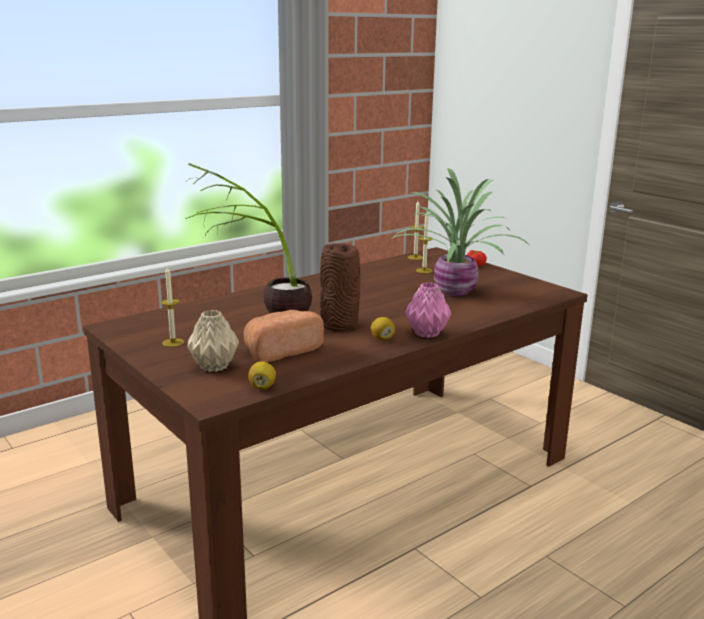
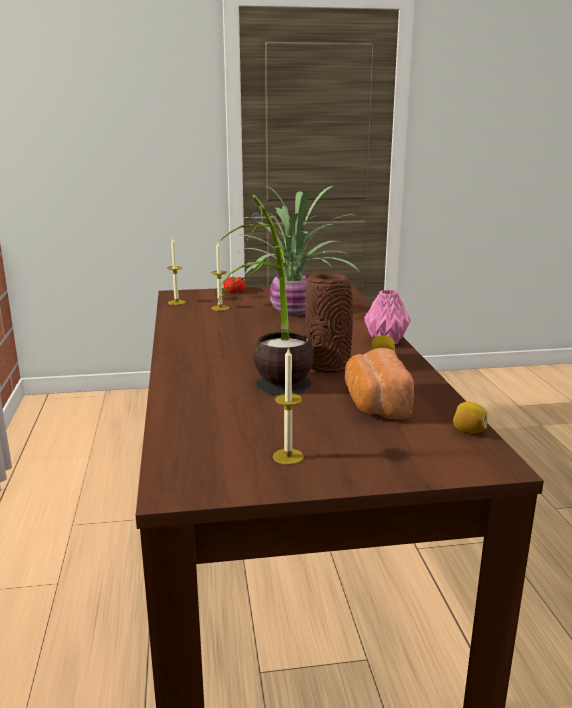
camera: 60 degrees left, 0 degrees up
(215, 366) = (391, 445): beige vase -> none

